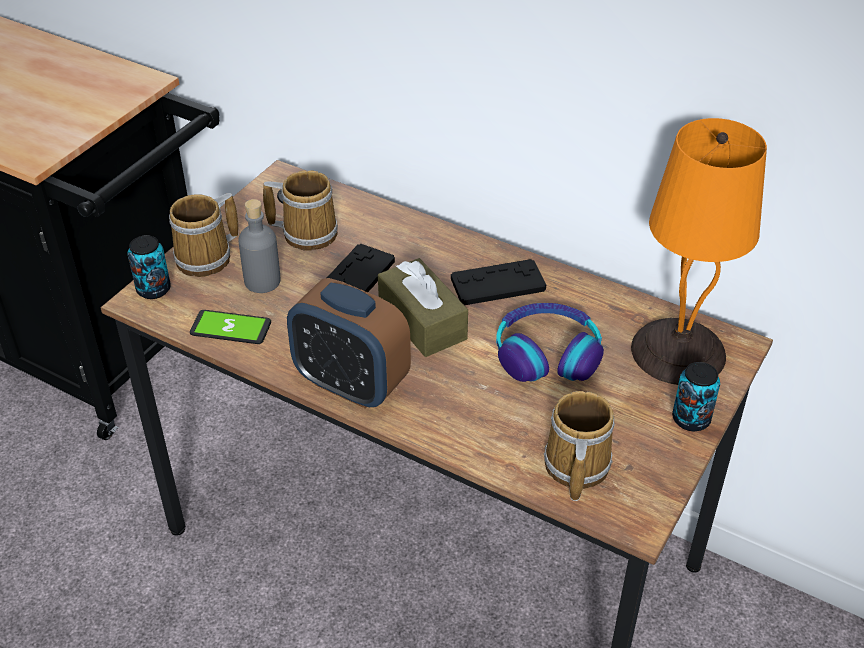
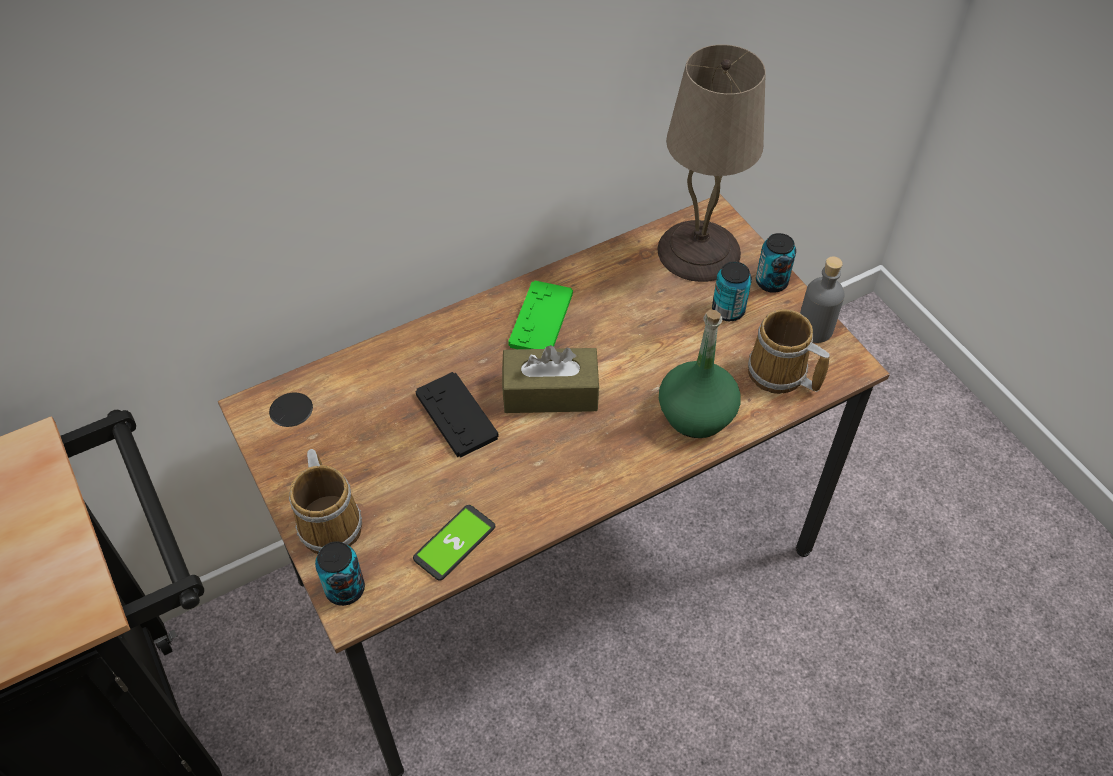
camera: 60 degrees left, 10 degrees up
(262, 281) = (405, 490): grey bottle -> grey bottle (814, 329)
(307, 232) = (358, 424): mug -> none
(351, 384) = (594, 479): alarm clock -> none
(475, 424) = (696, 414): none -> green bottle
(498, 284) = (541, 319): black game controller -> green game controller
(547, 354) = (647, 329): headphones -> none
(622, 400) = (728, 310): none -> can
(680, 351) = (699, 249): orange table lamp -> beige table lamp

